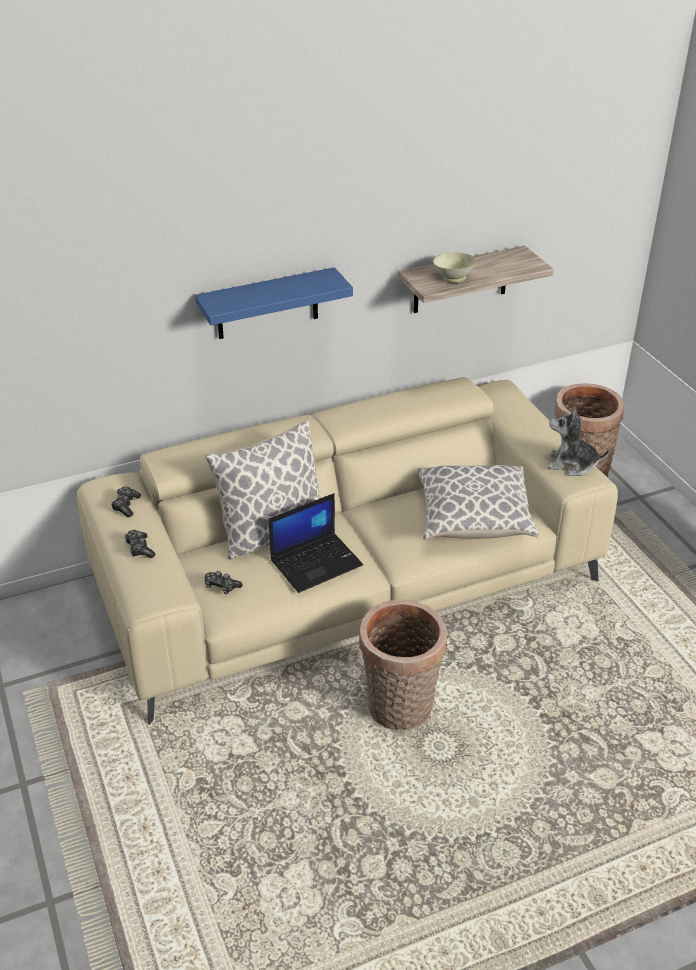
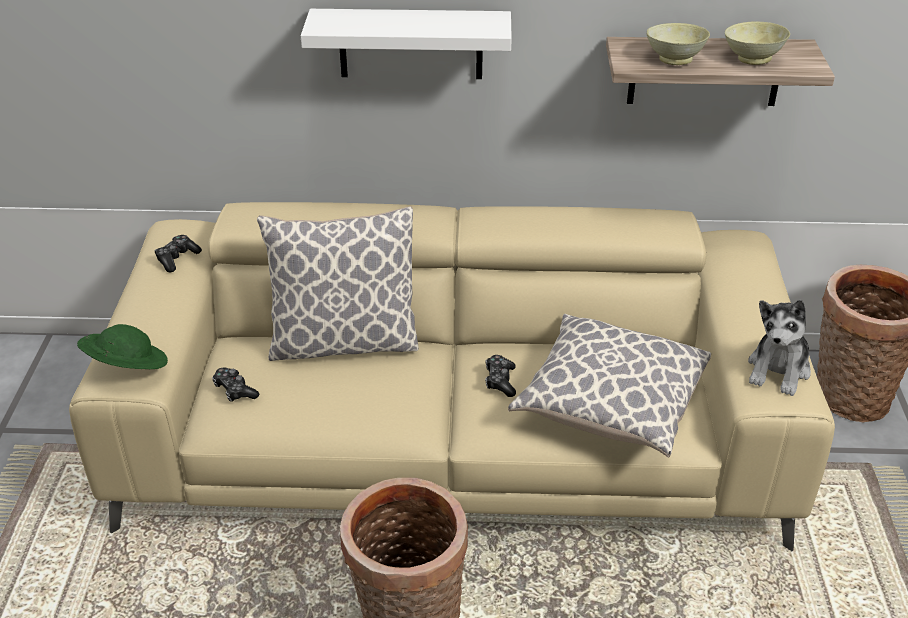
camera: 25 degrees right, 0 degrees up
(139, 549) = (150, 312): game controller -> game controller (500, 381)
(155, 590) = (126, 367): none -> green hat
(267, 304) = (410, 44): blue shelf -> white shelf
(316, 562) = (367, 397): laptop -> none
(498, 267) = (752, 59): none -> beige bowl
(572, 464) = (778, 370): plush toy -> plush toy turned 105 degrees counterclockwise

